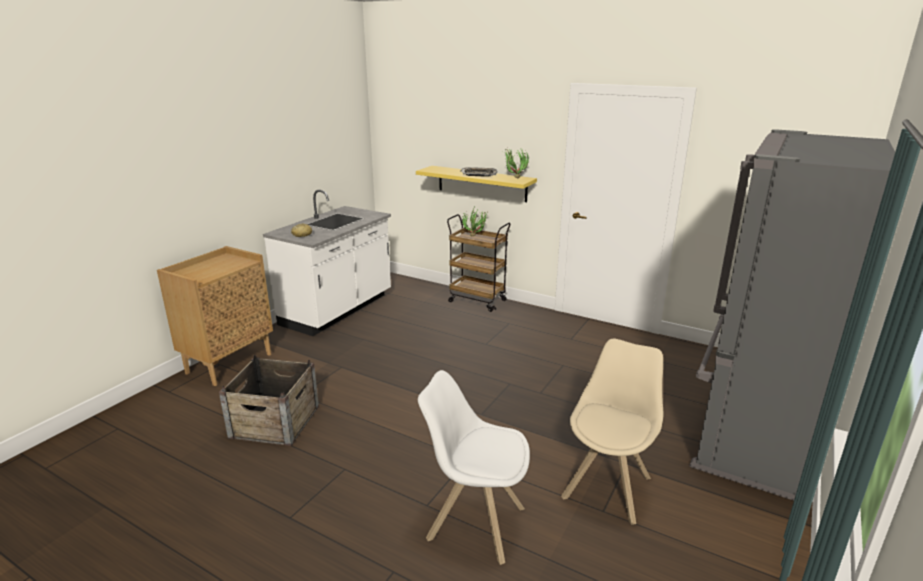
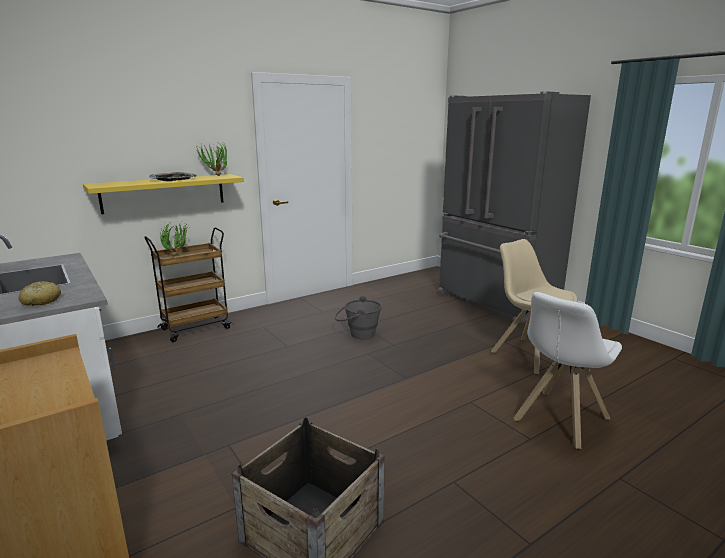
camera: 65 degrees left, 5 degrees down
(543, 368) = (357, 334): none -> grey bucket

